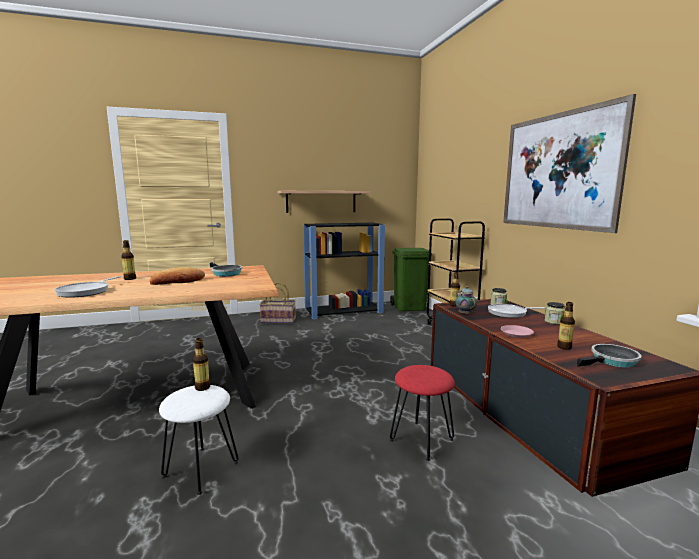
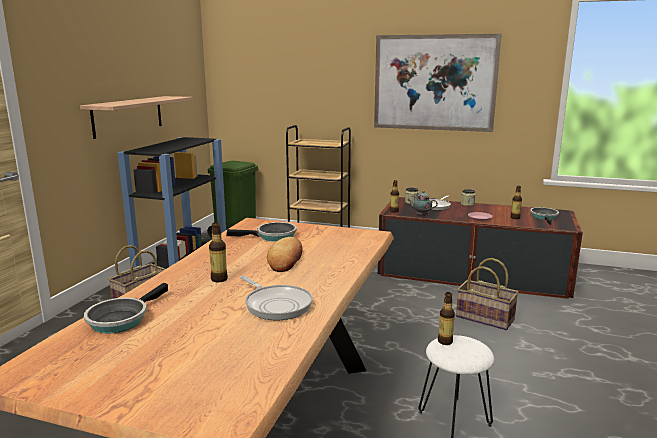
camera: 55 degrees left, 5 degrees up
(62, 278) = (121, 319): none -> frying pan
(422, 440) = (485, 318): red stool -> basket

